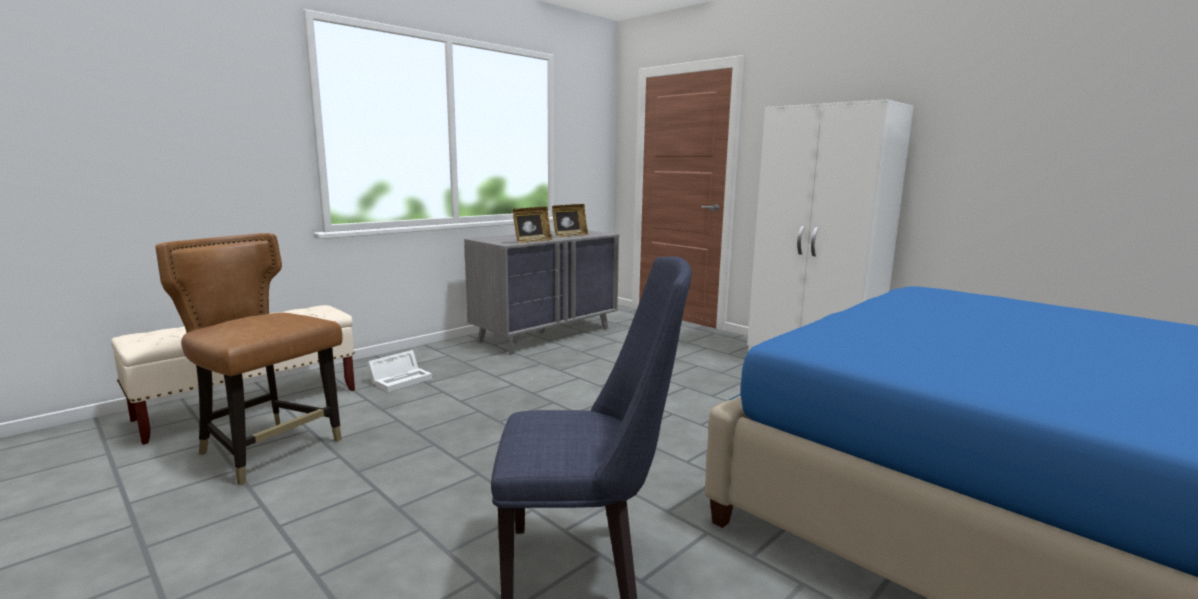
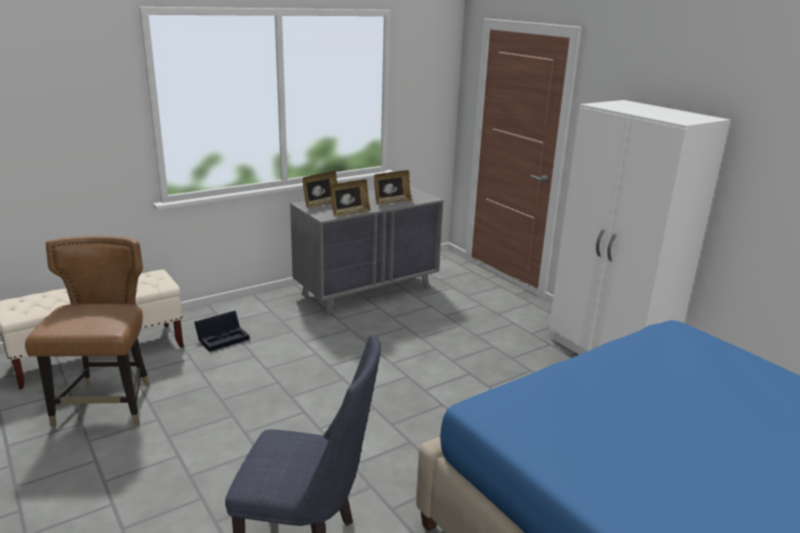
camera: 10 degrees right, 10 degrees up
(268, 449) = (107, 405): brown chair -> brown chair turned 45 degrees clockwise
(401, 380) = (223, 338): white storage box -> black storage box
(497, 238) = (321, 204): none -> picture frame

